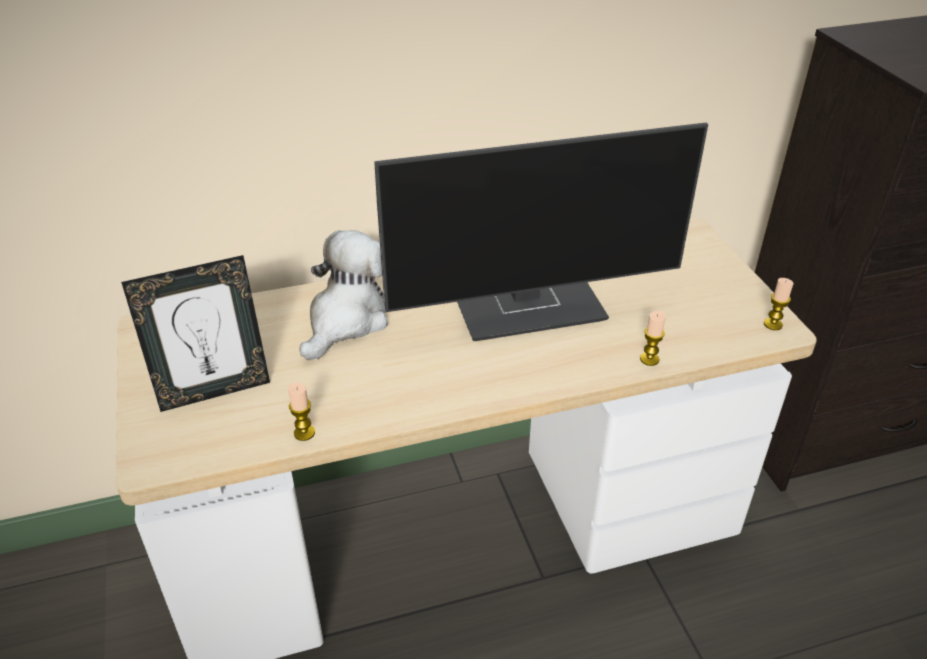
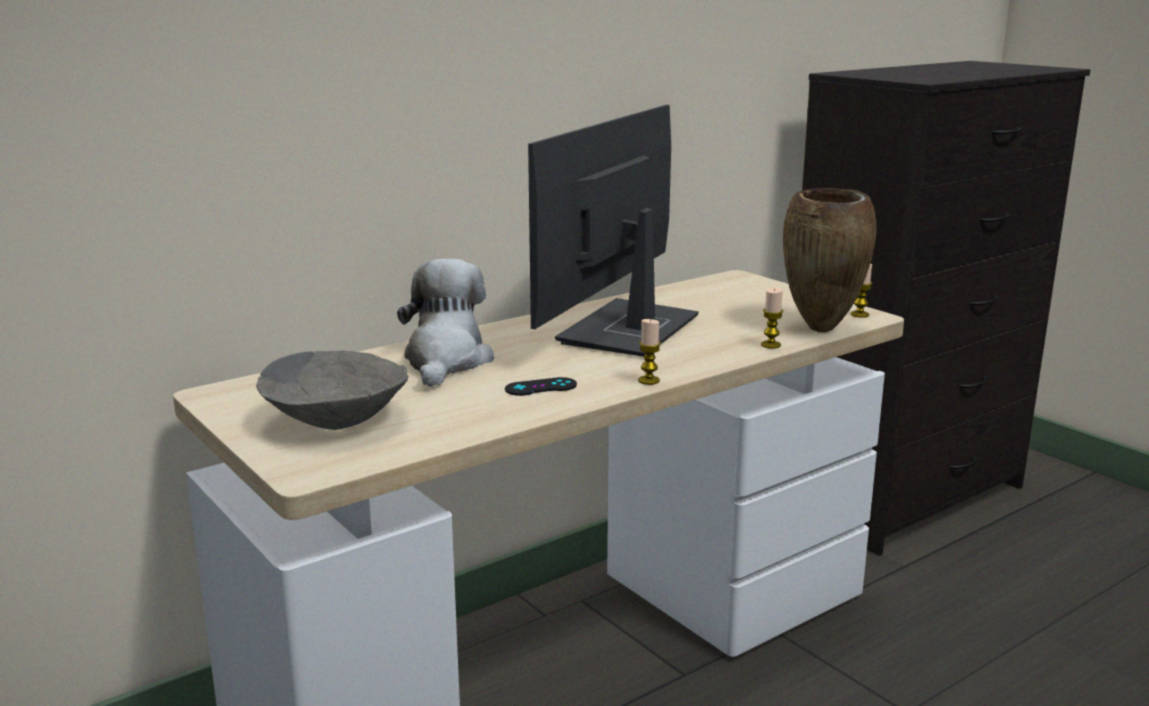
camera: 20 degrees left, 20 degrees down
(214, 391) = (338, 420): picture frame -> grey bowl
(304, 433) = (468, 430): candle -> candle (649, 380)
(401, 380) = (541, 387): none -> black game controller
(530, 305) = (628, 331): monitor -> monitor turned 150 degrees clockwise
(717, 343) = (822, 329): none -> brown vase

